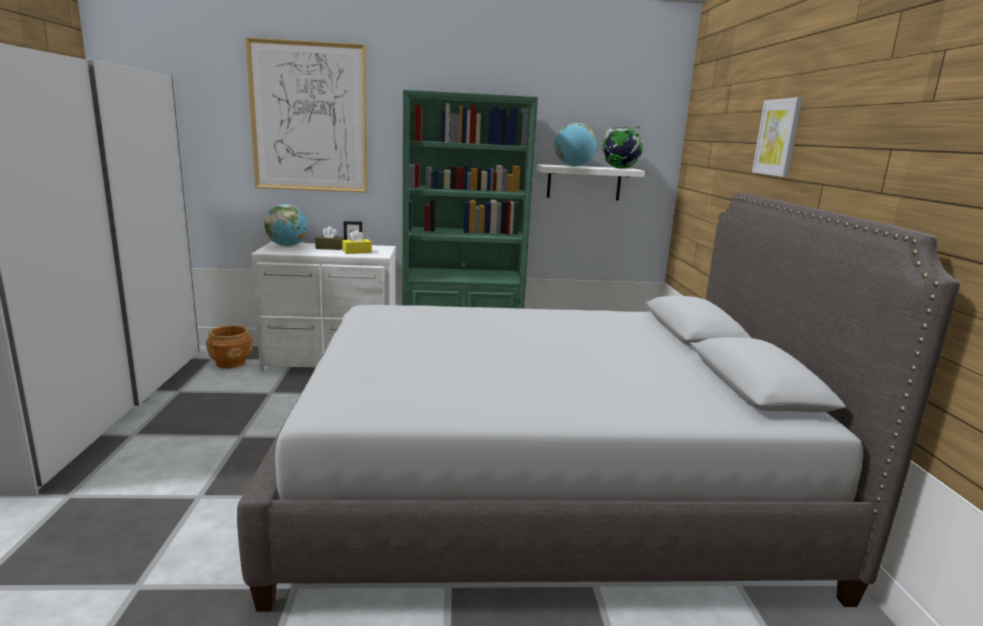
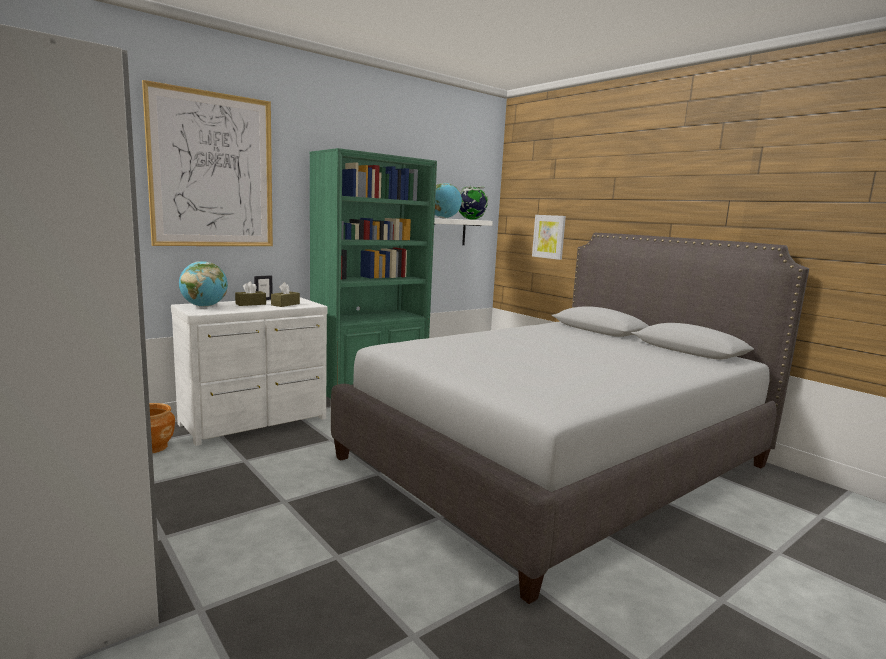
camera: 35 degrees left, 5 degrees down
(357, 252) = (285, 304): yellow tissue box -> brown tissue box
(778, 137) = (621, 195): picture -> picture (549, 236)

